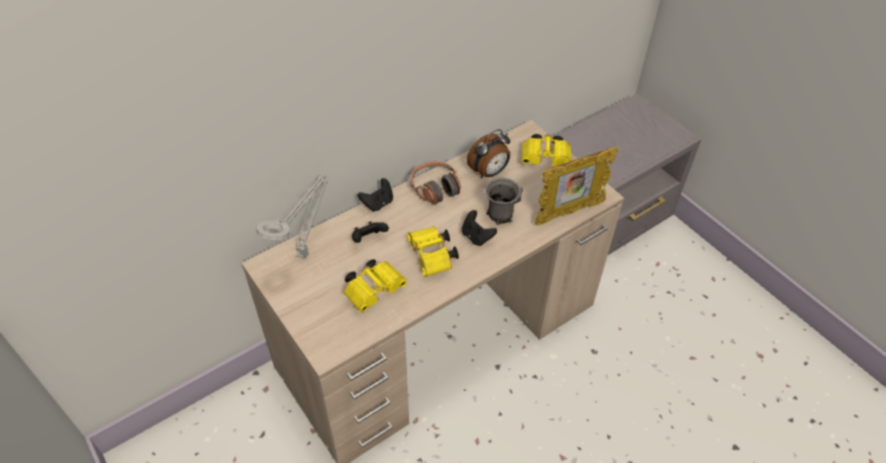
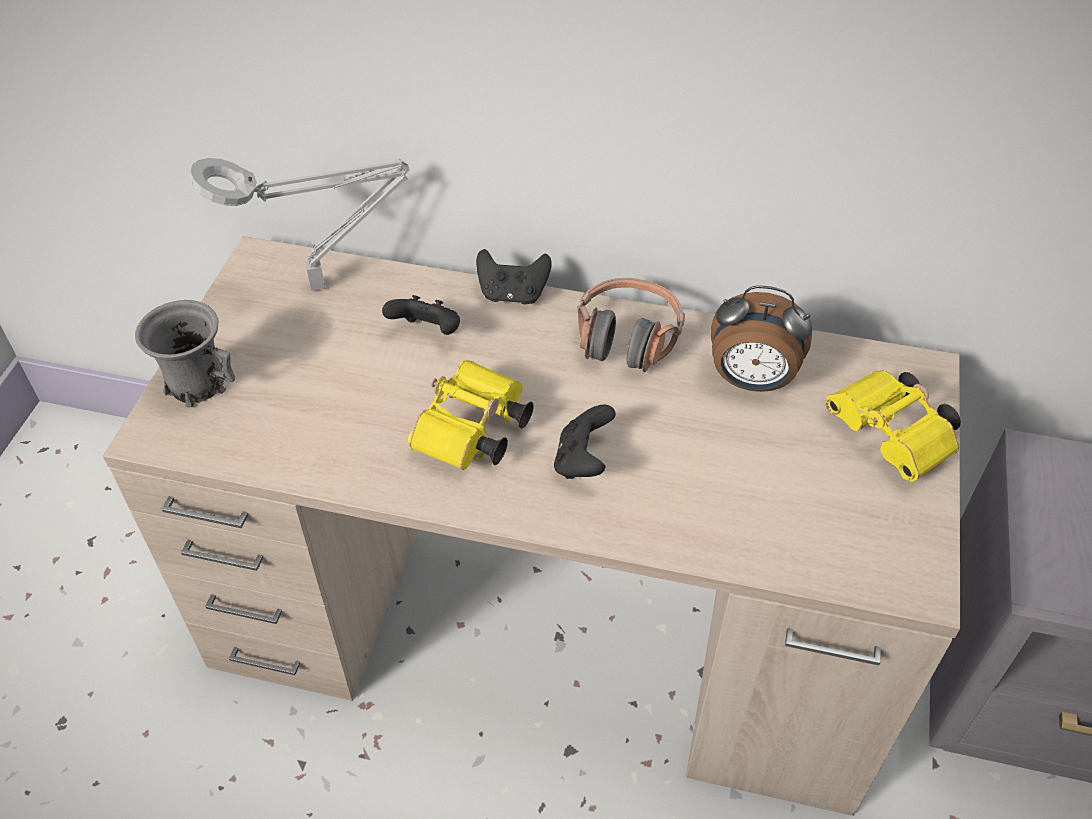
camera: 50 degrees right, 0 degrees up
(375, 290) = (331, 408): yellow binoculars -> none
(500, 214) = (672, 459): grey mug -> grey mug (197, 383)
(569, 212) = (801, 559): picture frame -> none

